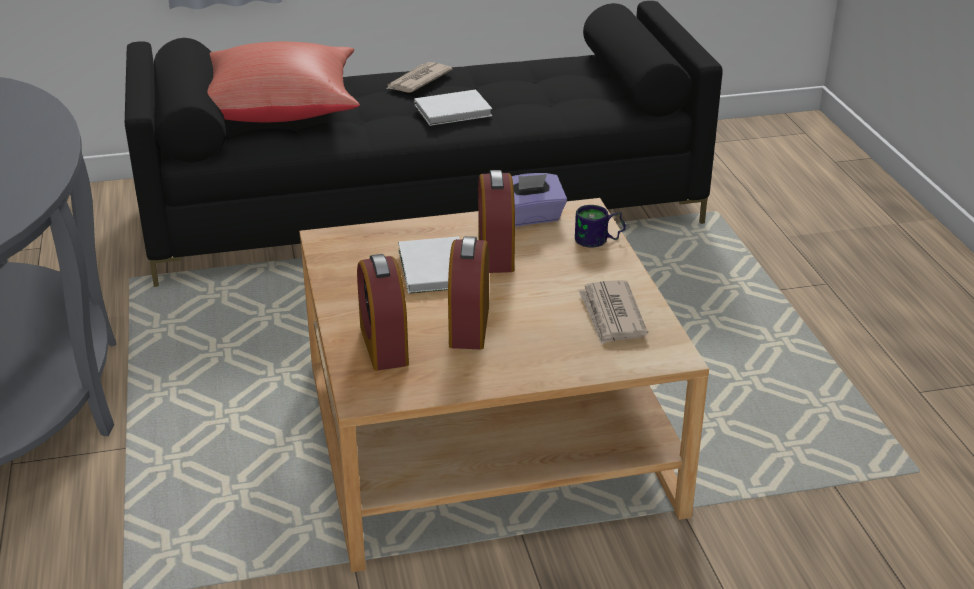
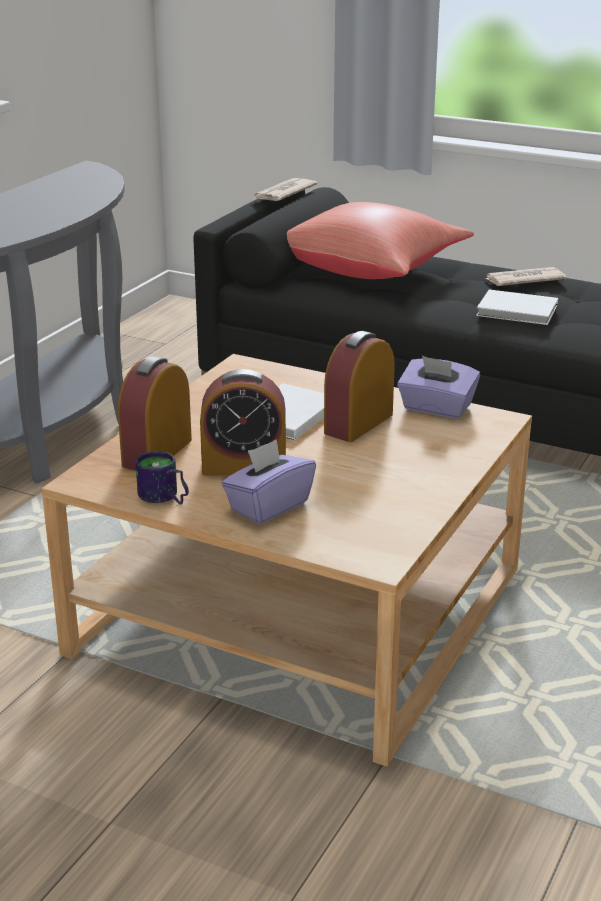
camera: 40 degrees right, 5 degrees down
(469, 326) = (244, 466): alarm clock -> alarm clock turned 135 degrees counterclockwise
(538, 350) = (268, 506): none -> purple tissue box
(599, 241) = (469, 448): mug -> mug (163, 498)
(611, 315) = (377, 507): newspaper -> newspaper (283, 193)

